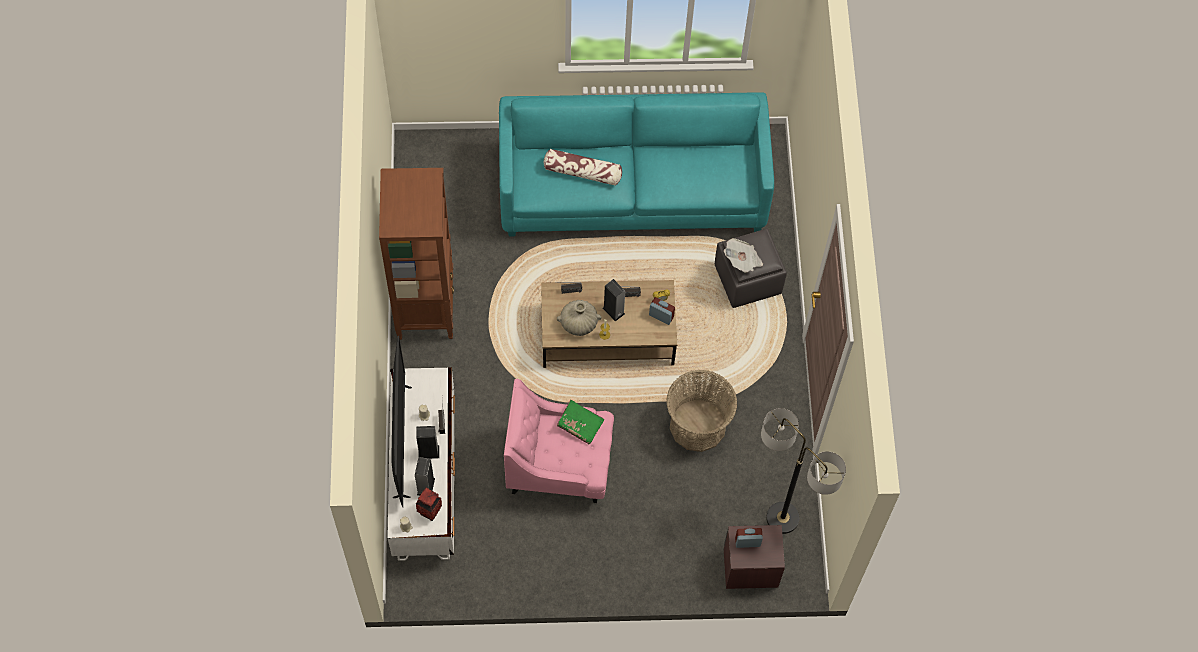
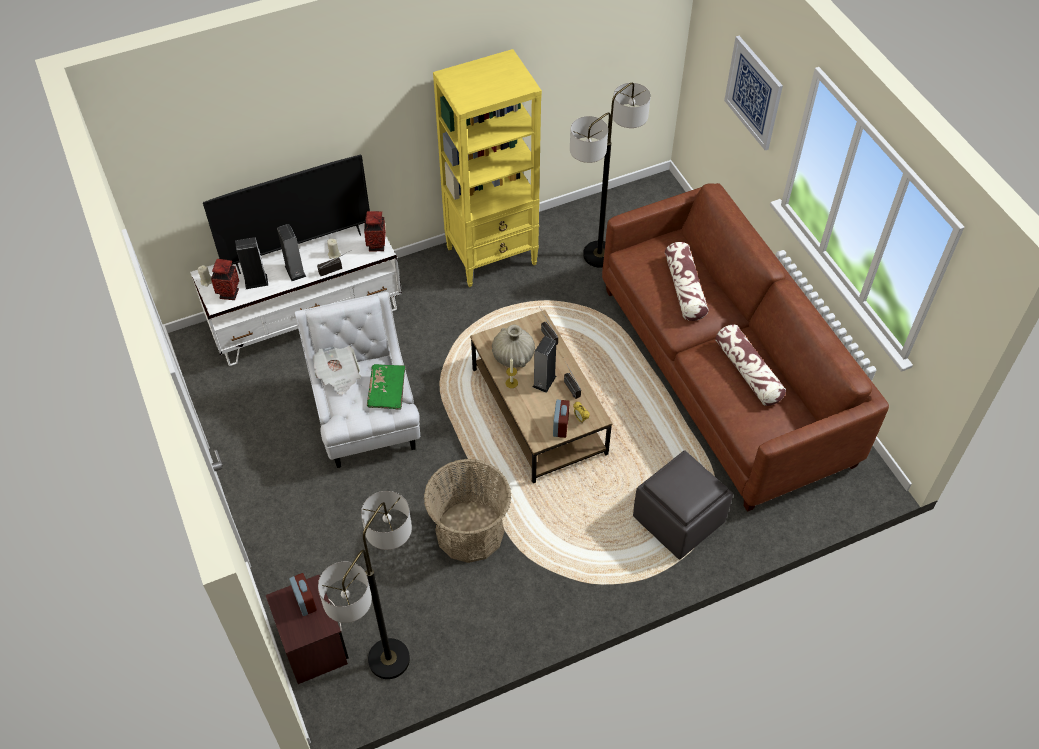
camera: 70 degrees right, 10 degrees down
(426, 307) = (492, 256): brown bookcase -> yellow bookcase
(430, 378) = (377, 246): none -> vase
(466, 225) = (599, 255): none -> floor lamp
(495, 25) = (754, 92): none -> picture
(559, 466) = (367, 421): pink armchair -> white armchair
(633, 189) = (724, 374): turquoise sofa -> brown sofa
(681, 167) = (748, 372): none -> pillow
(742, 261) = (669, 477): newspaper -> newspaper (338, 375)

